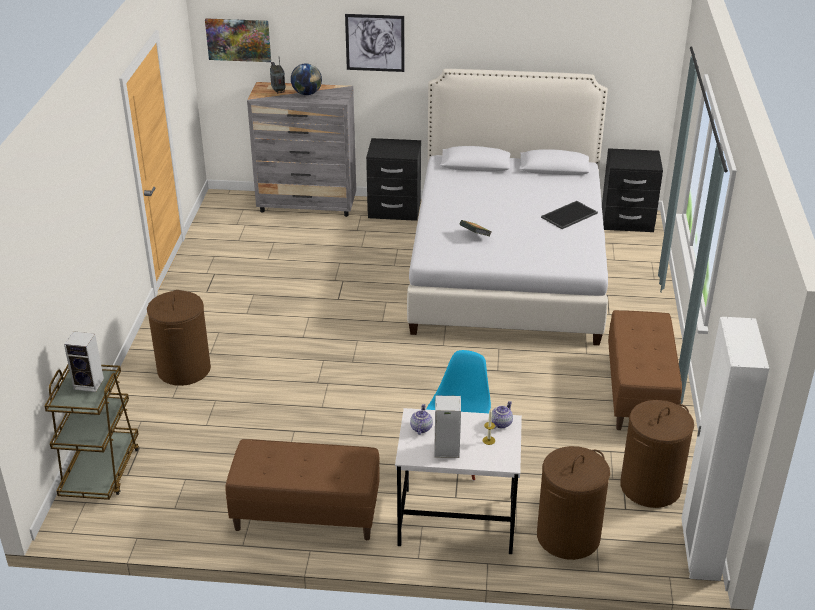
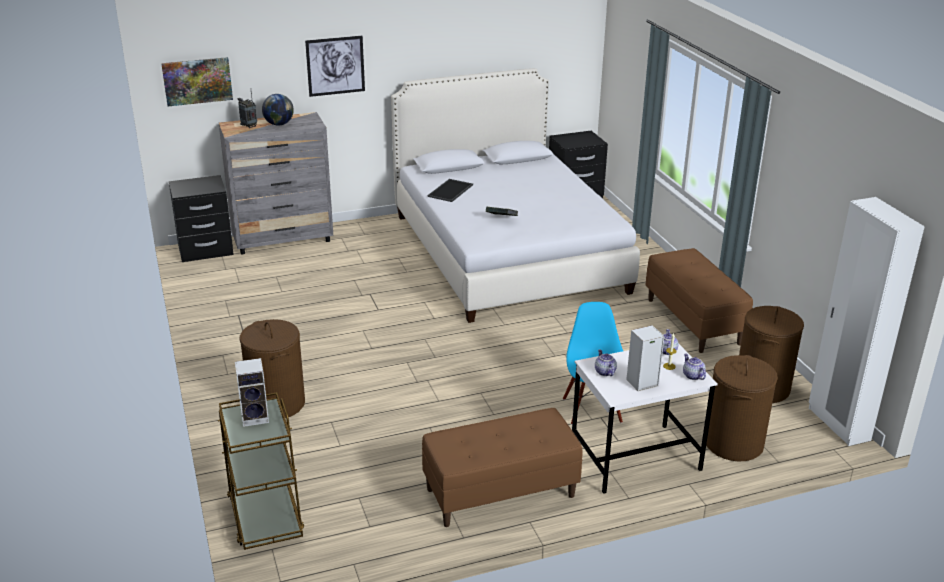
camera: 25 degrees left, 5 degrees down
(394, 210) = (369, 228): black nightstand -> black nightstand (205, 250)
(502, 457) = (692, 376): none -> teapot
(569, 216) = (564, 189): tray -> tray (451, 191)

